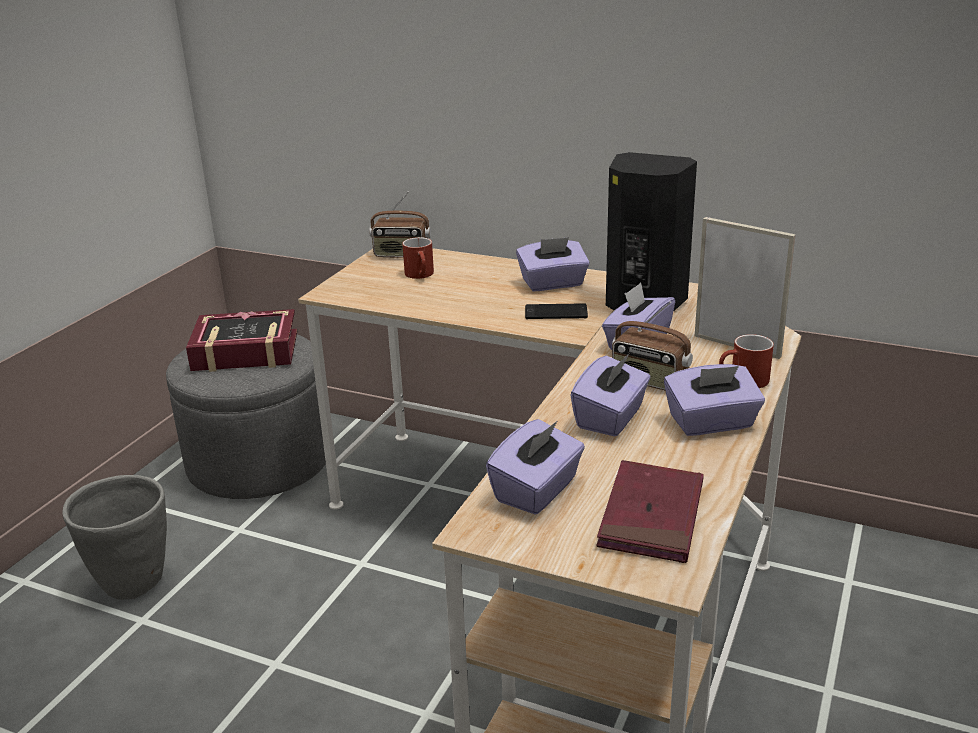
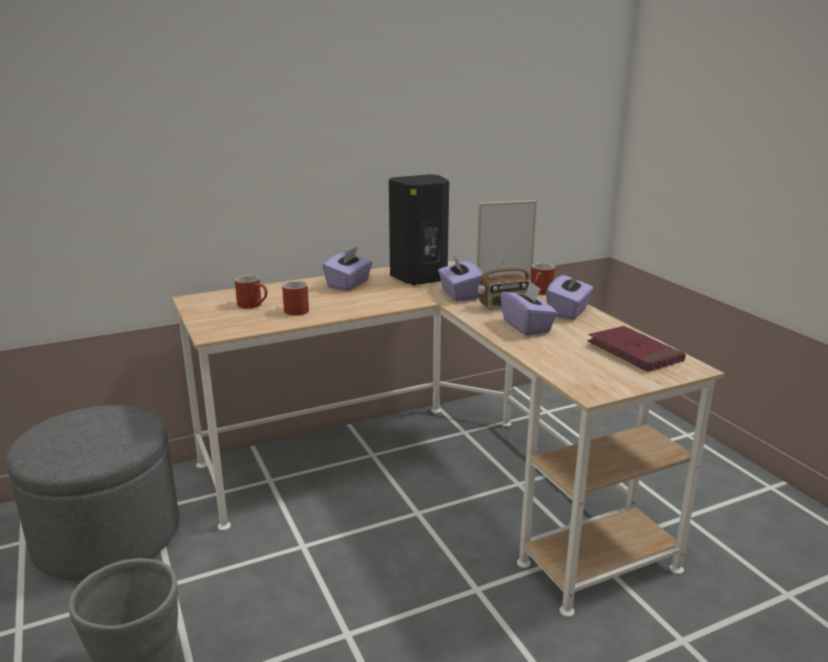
camera: 50 degrees left, 5 degrees down
(245, 351) = (86, 430): book -> none
(401, 254) = (208, 299): radio -> none
(441, 294) = (294, 309): none -> red mug
(537, 490) = (573, 366): purple tissue box -> none
(556, 312) = (386, 296): phone -> none

